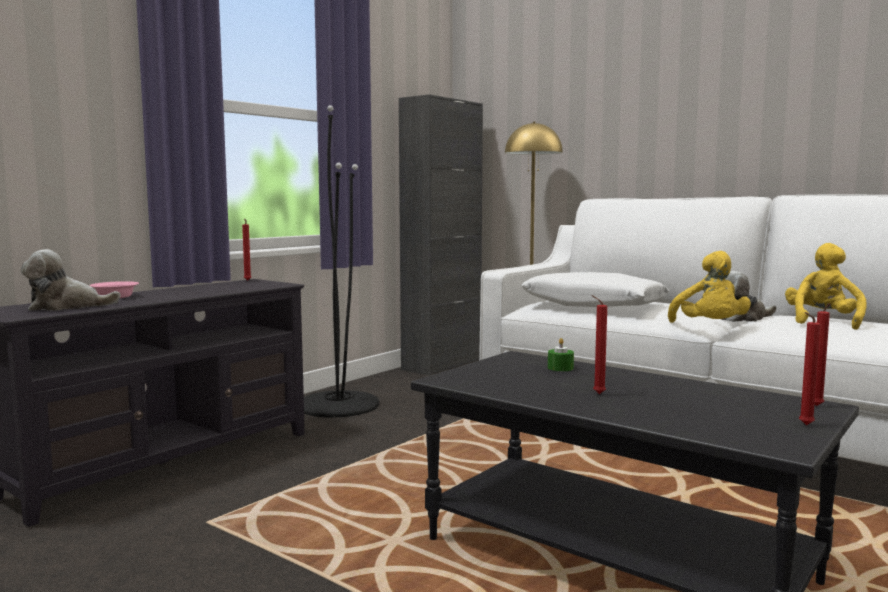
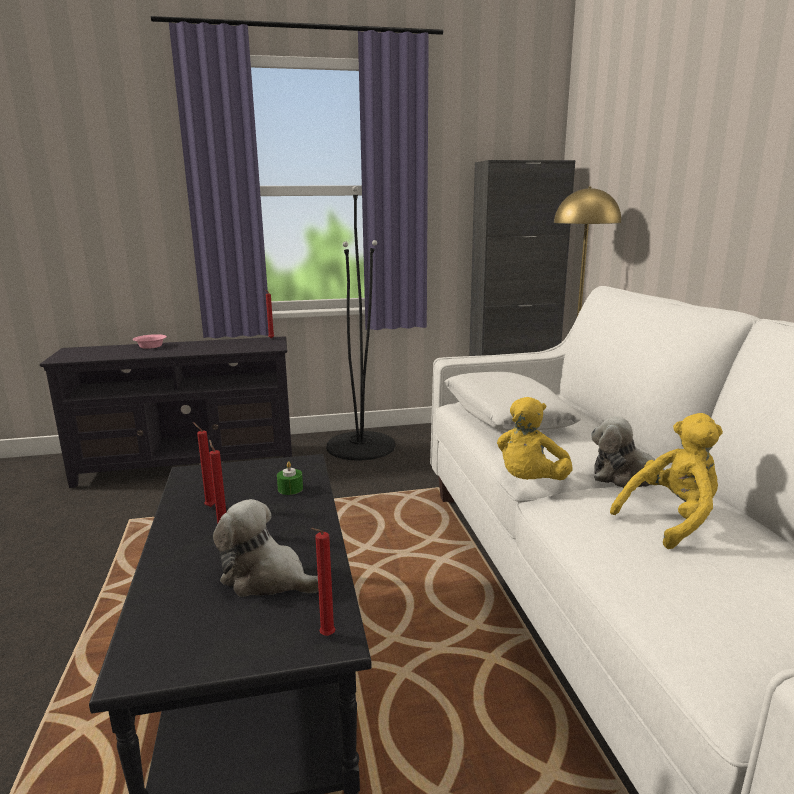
camera: 40 degrees right, 10 degrees up
(66, 307) = (100, 353): plush toy -> plush toy (267, 578)
(804, 425) = (235, 653): red candle -> red candle (209, 506)

